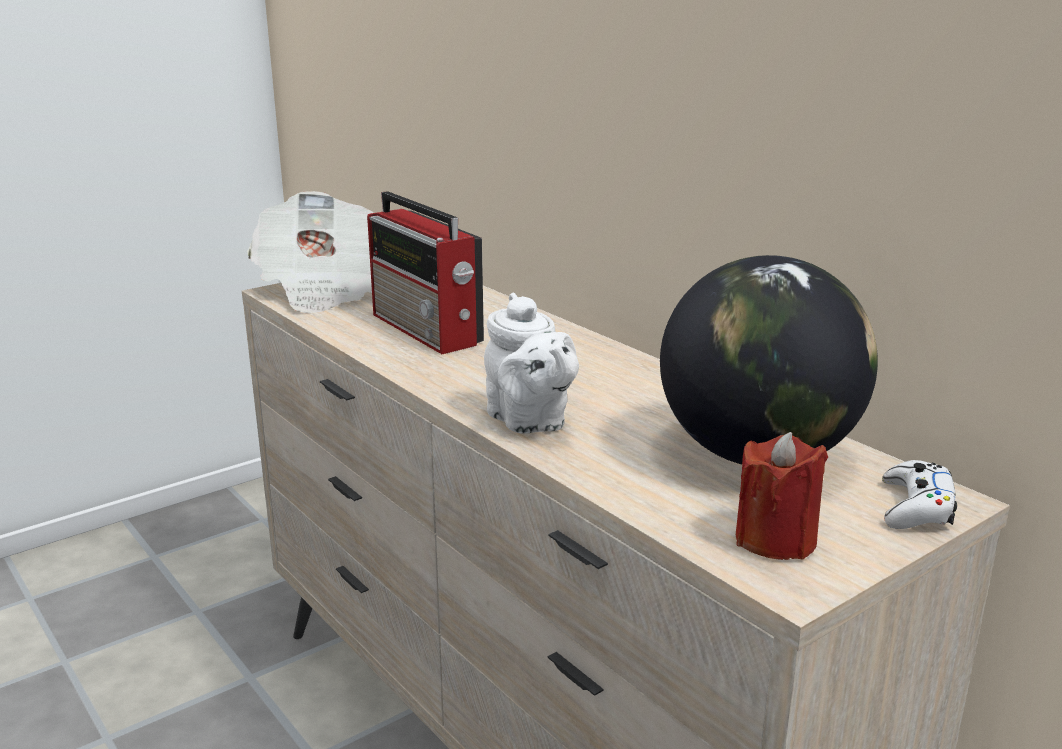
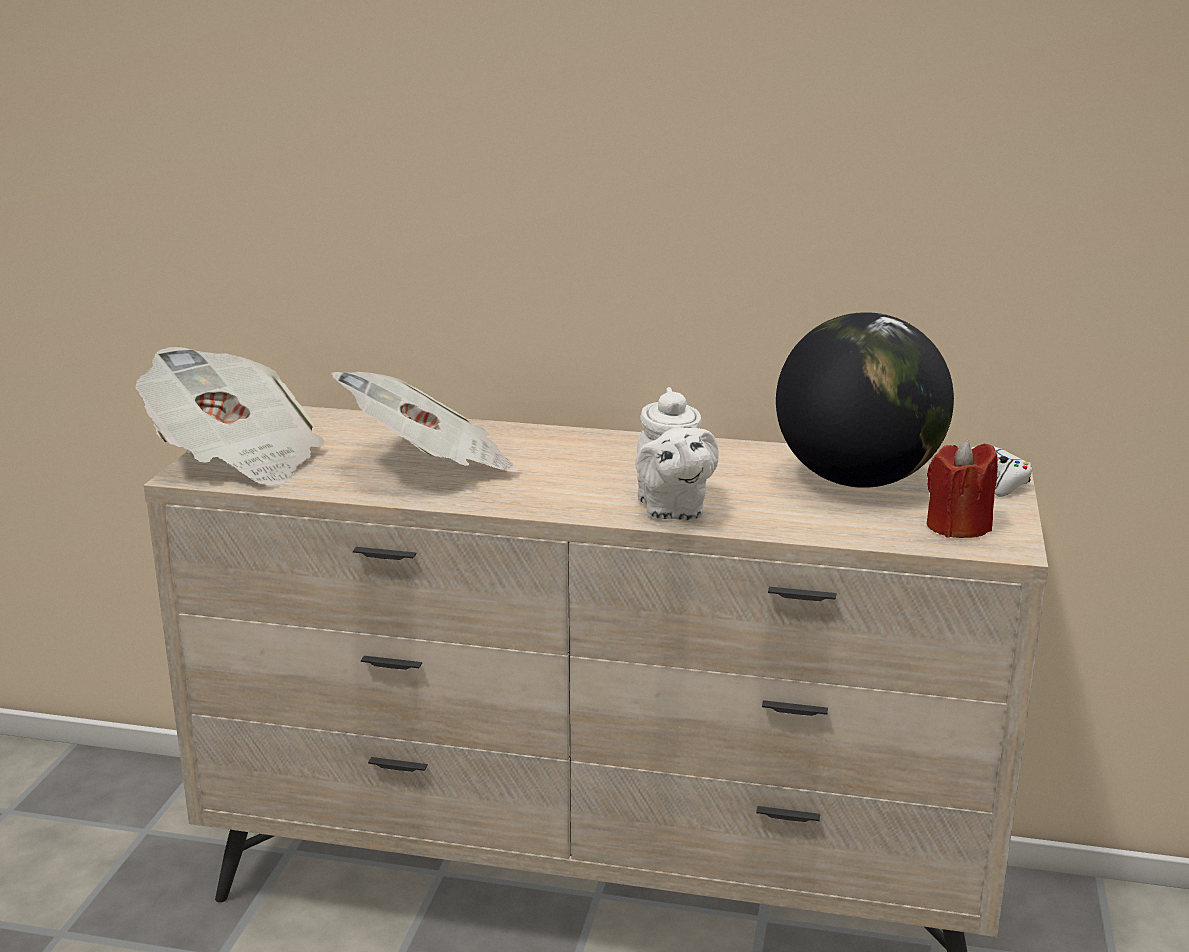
camera: 40 degrees left, 0 degrees up
(427, 330) = (431, 466): radio -> newspaper
(530, 422) = (672, 510): white teapot -> white teapot turned 60 degrees clockwise

